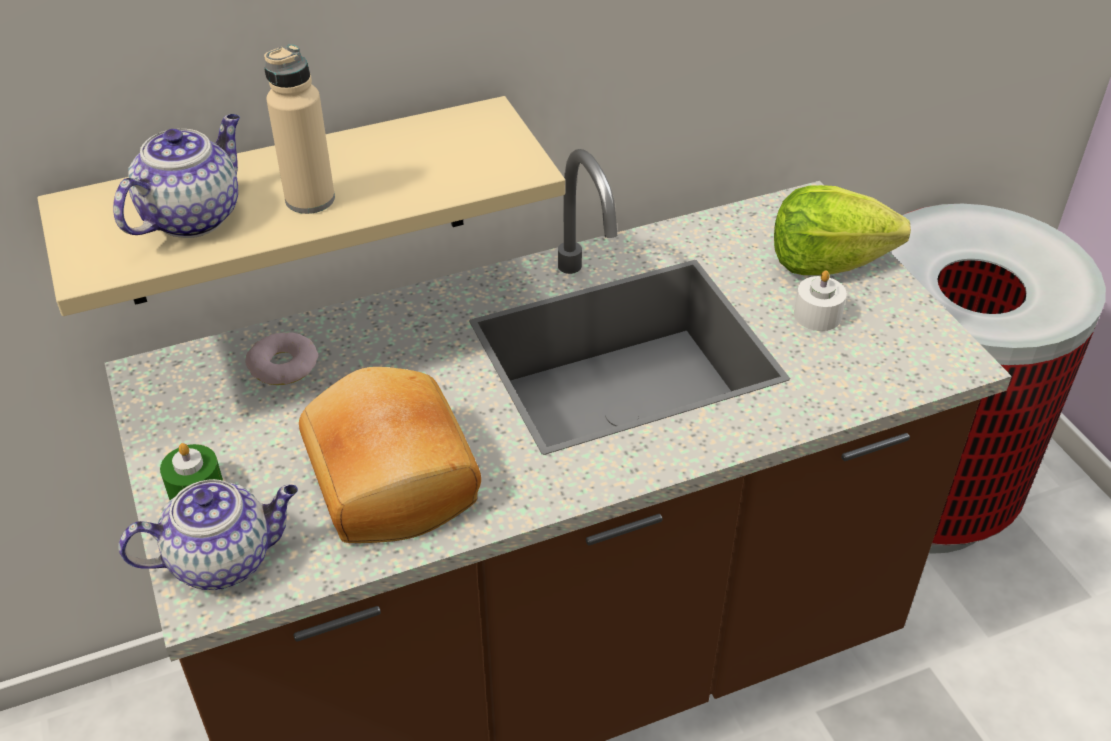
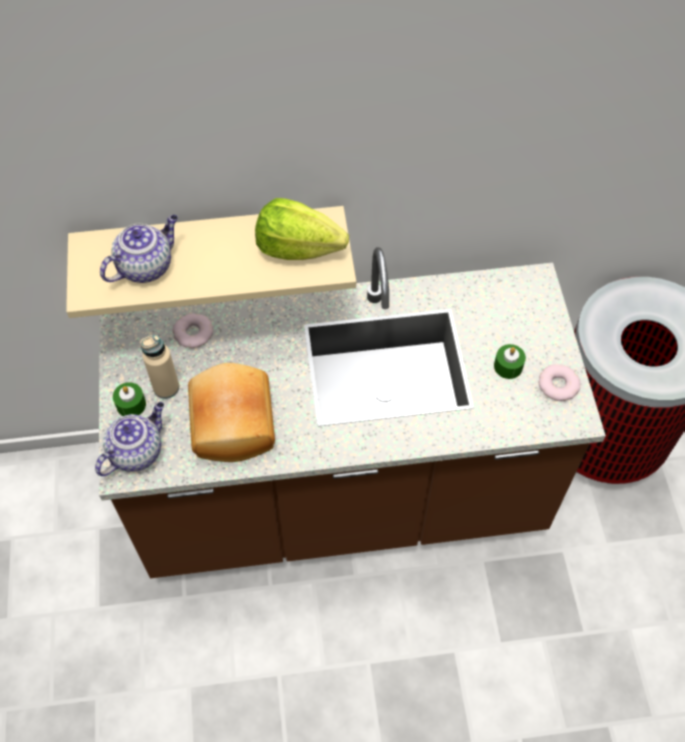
camera: 15 degrees right, 15 degrees up
(224, 559) = (137, 451): teapot -> teapot turned 45 degrees counterclockwise
(310, 199) = (210, 267): beige bottle -> beige bottle (166, 387)
(817, 315) = (508, 366): white candle -> green candle
(827, 262) = (530, 328): lettuce -> lettuce (298, 248)
(905, 325) = (558, 385): none -> donut

